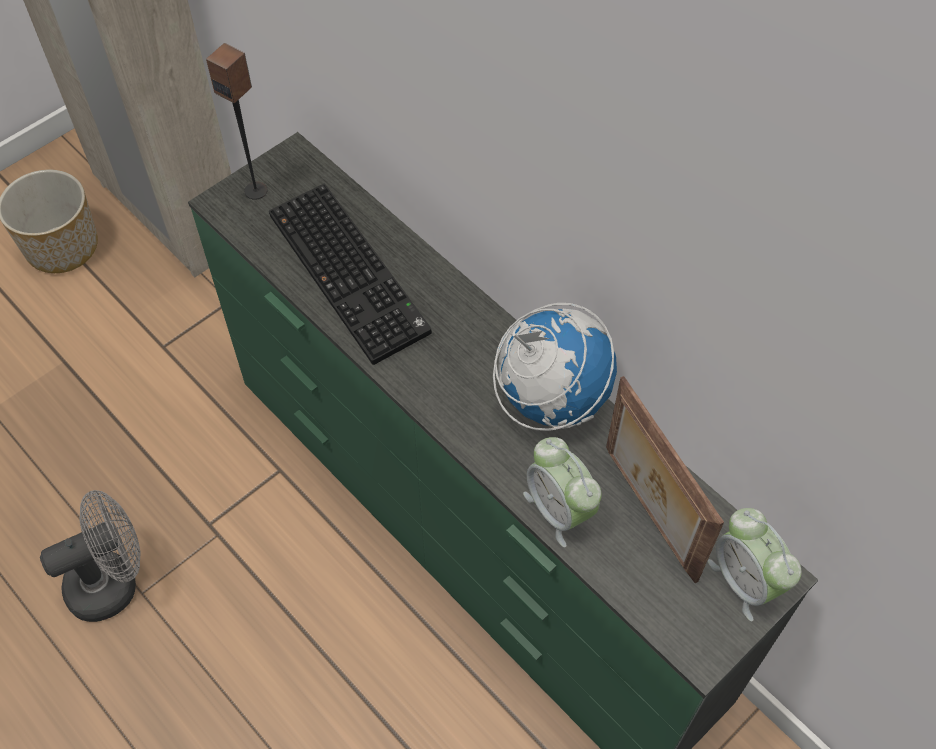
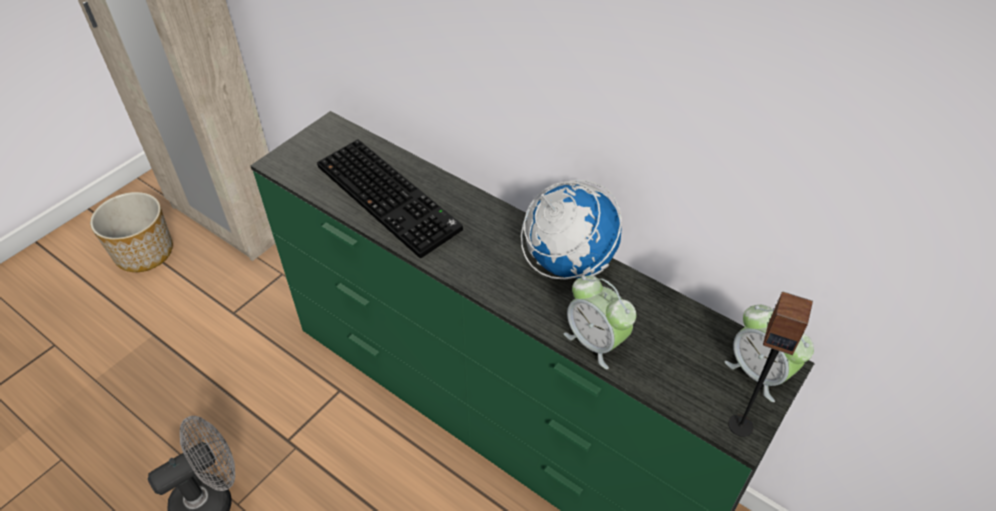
camera: 10 degrees left, 10 degrees down
(256, 190) = (304, 151): speaker -> speaker (740, 425)
(647, 513) = (666, 334): picture frame -> none

